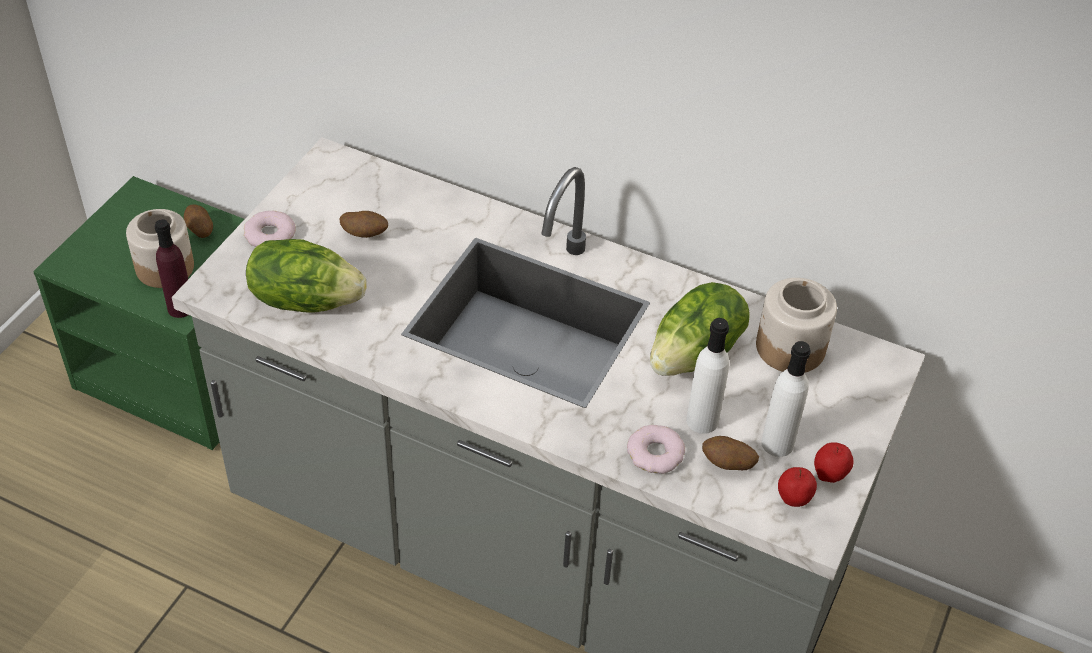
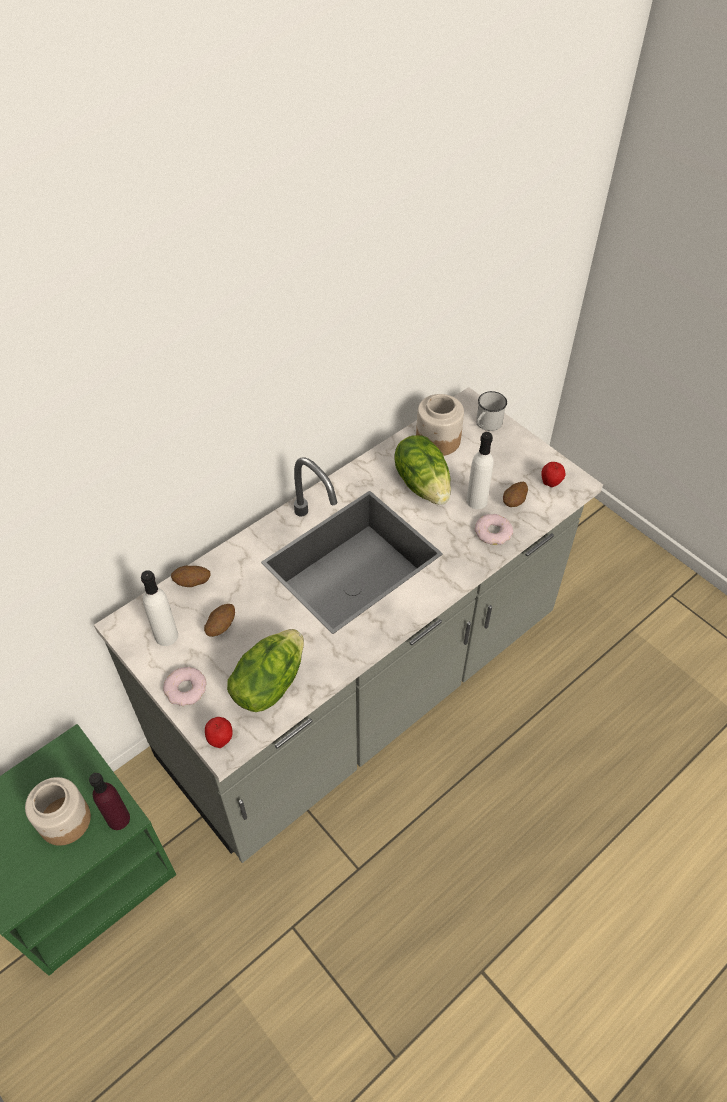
camera: 65 degrees left, 5 degrees up
(200, 230) = (38, 782): potato -> potato (192, 583)
(777, 443) = (507, 474): white bottle -> white bottle (166, 636)
(829, 476) = (539, 461): apple -> apple (220, 740)
(861, 394) = (486, 424): none -> white mug

